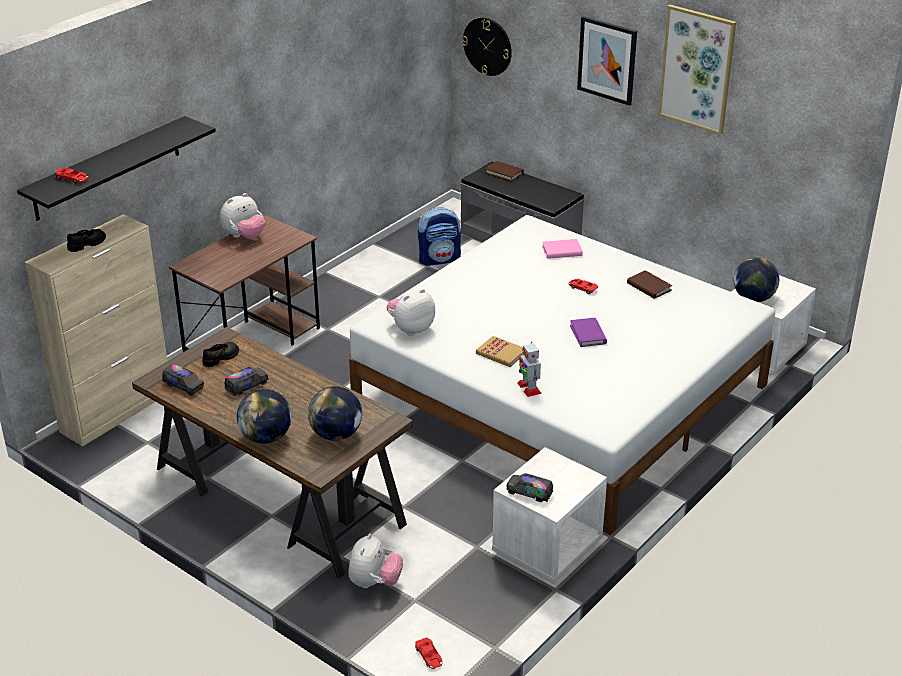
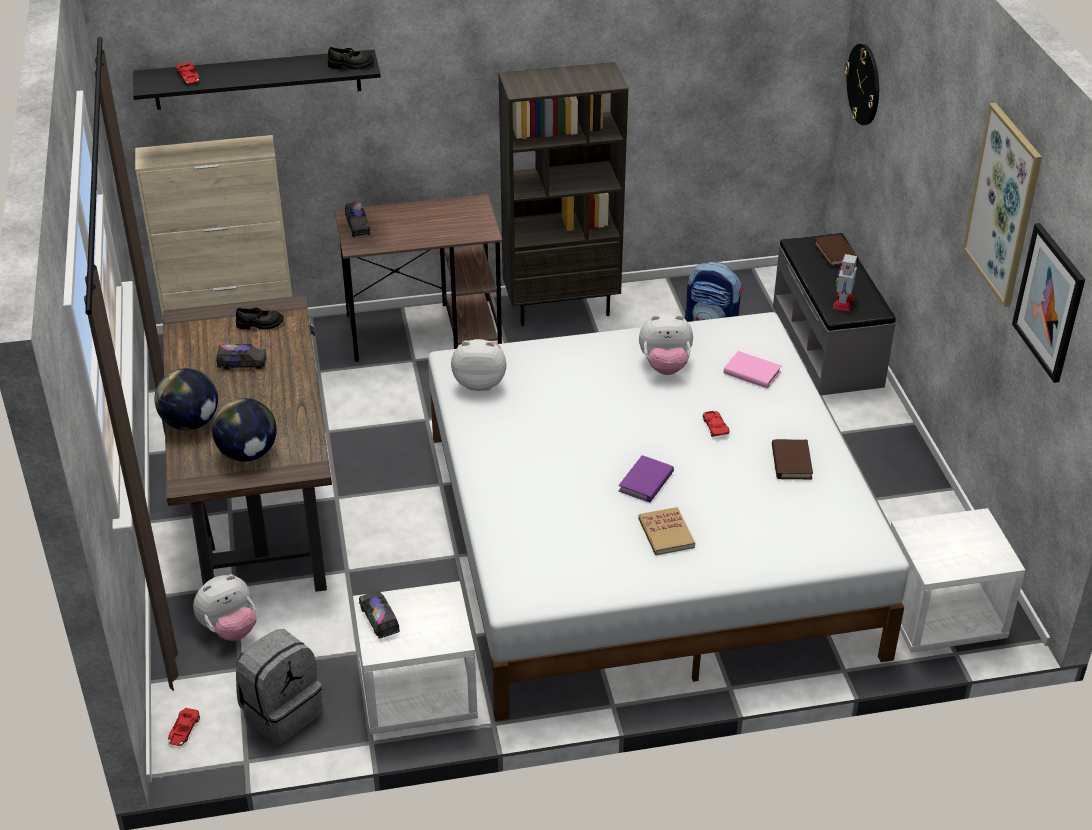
camera: 40 degrees right, 5 degrees up
(87, 244) = (203, 152): black shoe -> black shoe (351, 65)
(183, 386) = (195, 336): toy truck -> toy truck (357, 226)
(244, 236) = (437, 208): plush toy -> plush toy (665, 366)
(329, 289) = (561, 307): none -> brown bookcase
(477, 607) = (281, 712): none -> grey backpack
(501, 353) = (529, 455): book -> book (666, 533)
(529, 388) = (504, 507): toy robot -> toy robot (843, 302)
(607, 60) = (941, 152): picture -> picture (1049, 302)
(753, 298) = (924, 541): globe -> none

